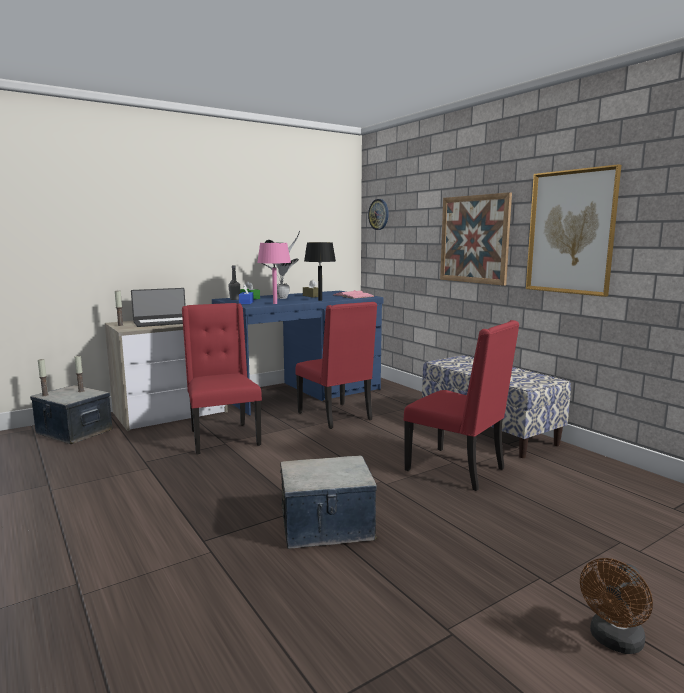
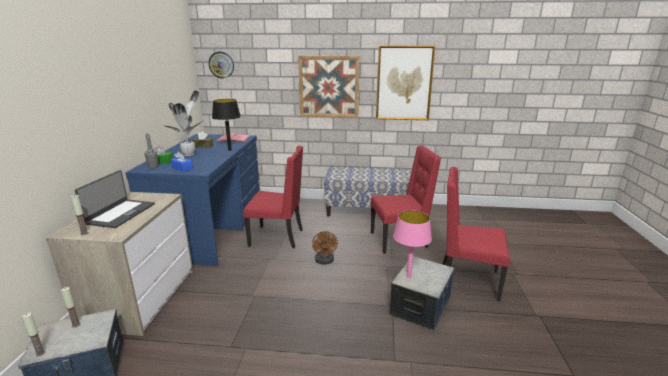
camera: 50 degrees left, 10 degrees up
(223, 437) = (241, 292): red chair -> red chair (467, 280)
(275, 303) = (212, 163): pink table lamp -> pink table lamp (409, 276)
(614, 641) = (562, 283): brown fan -> brown fan (325, 261)

